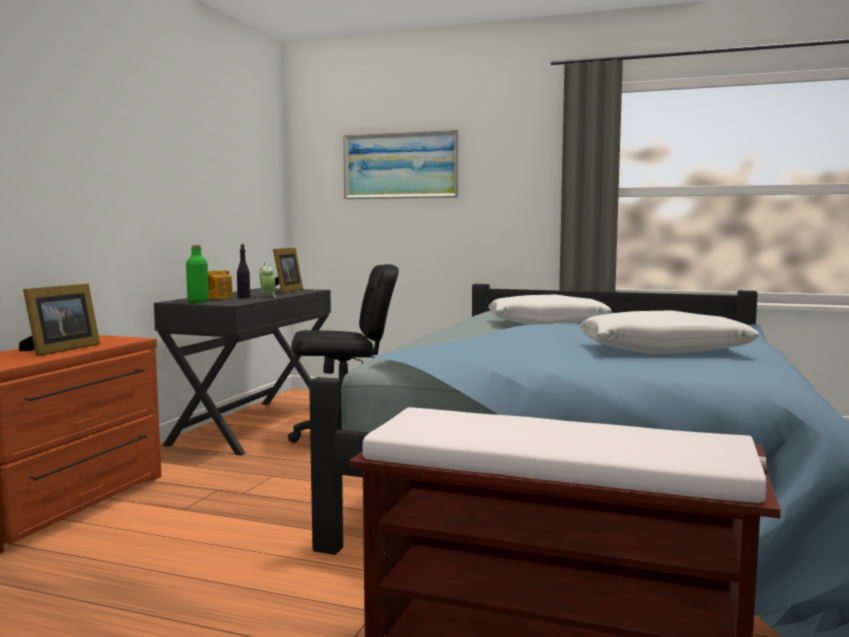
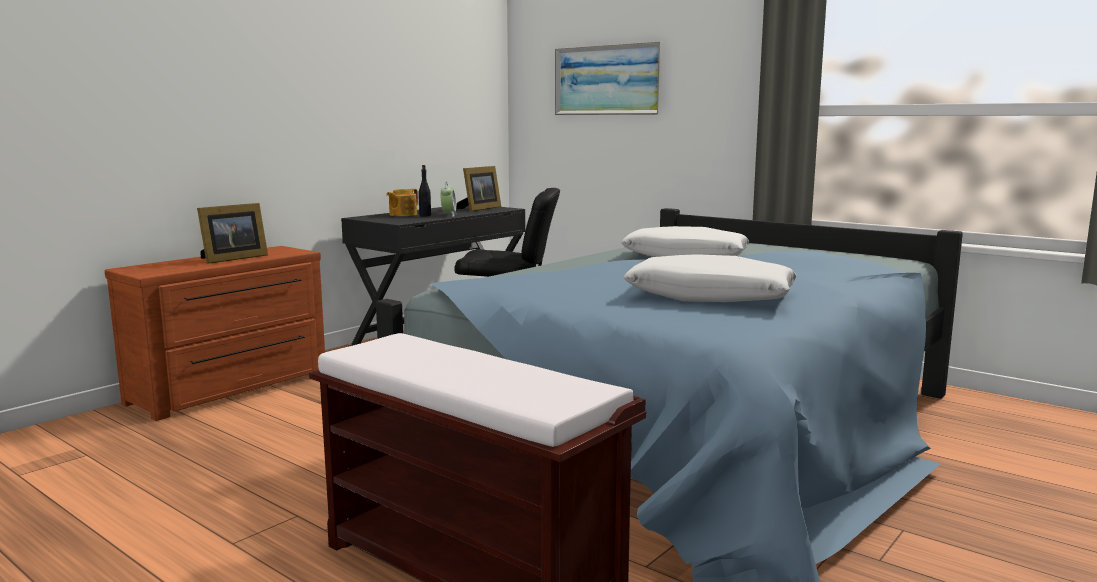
camera: 20 degrees right, 5 degrees up
(198, 302) = (377, 219): green bottle -> none

